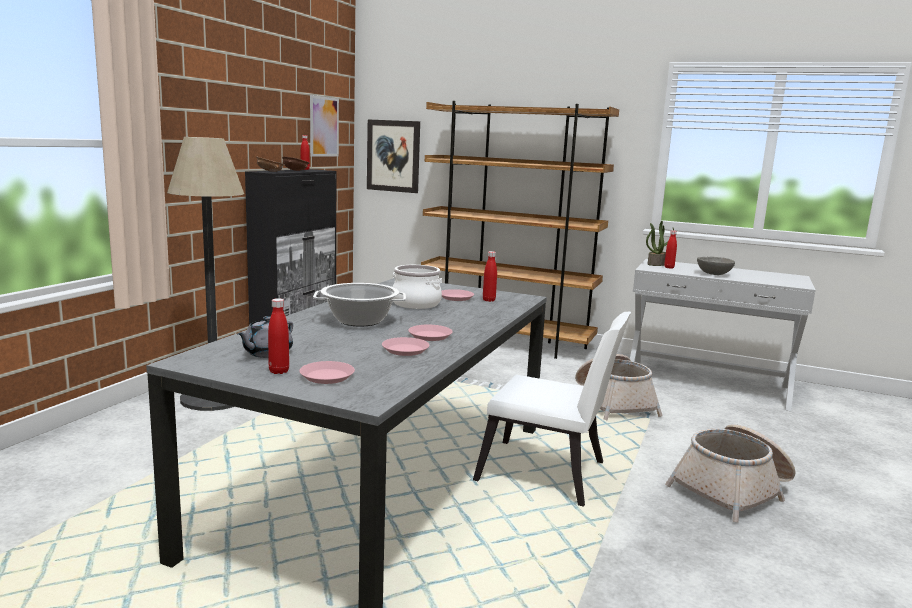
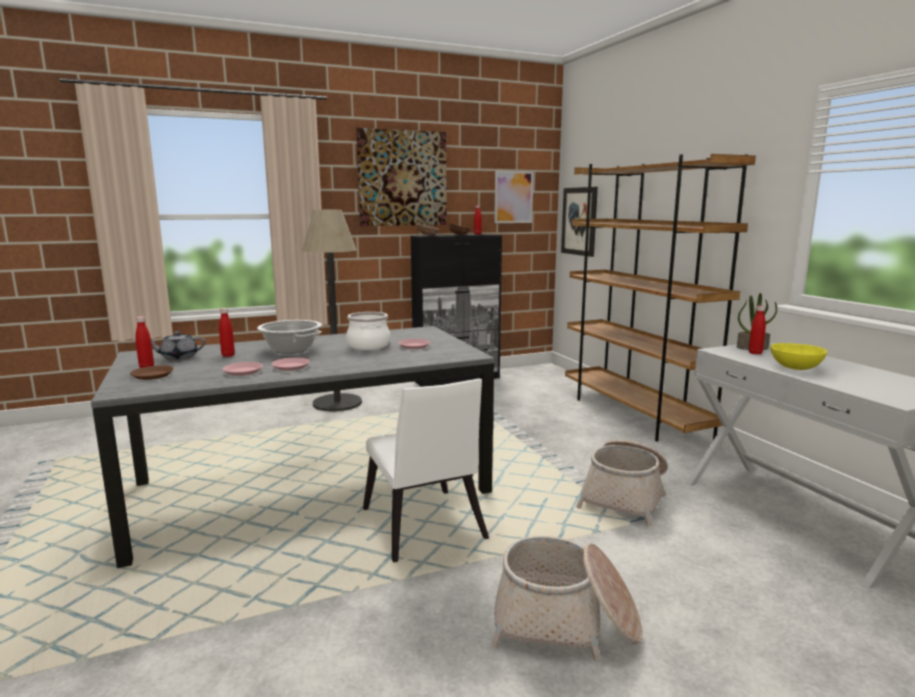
camera: 45 degrees right, 0 degrees up
(233, 98) = (402, 178): none -> picture
(327, 376) = (152, 375): pink plate -> brown plate
(489, 300) = (431, 352): red bottle -> red bottle (228, 355)
(713, 274) = (794, 368): grey bowl -> yellow bowl

